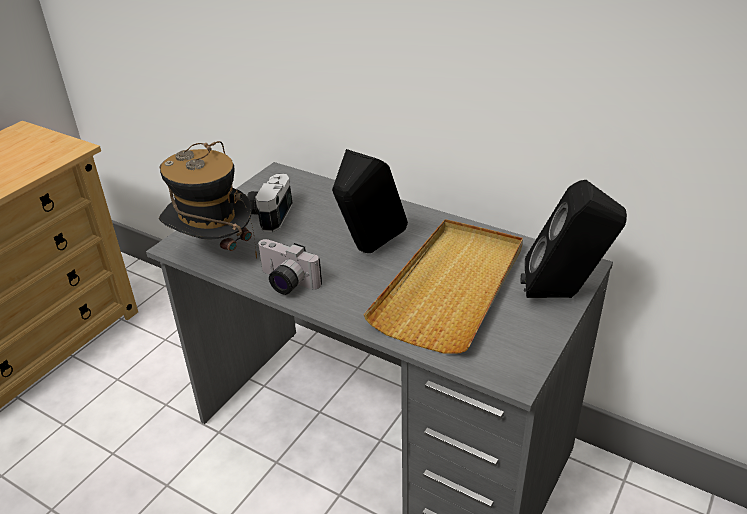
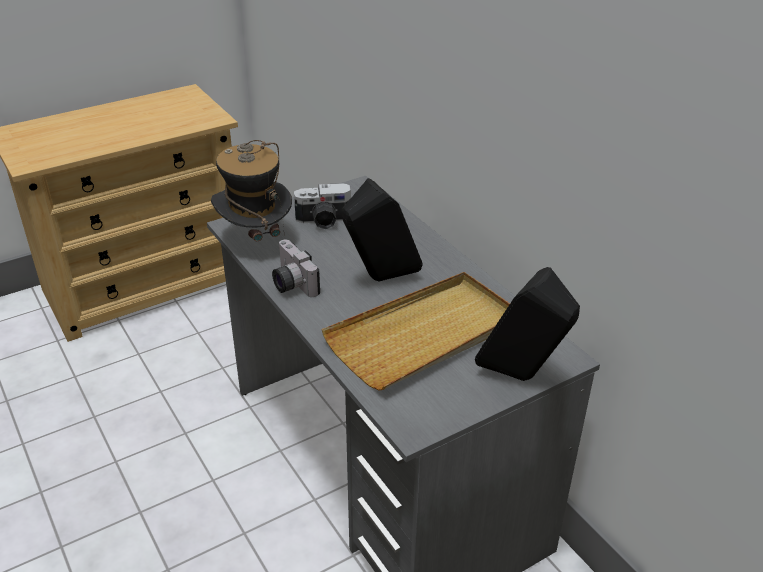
camera: 25 degrees right, 0 degrees up
(269, 214) = (323, 221): camera -> camera turned 135 degrees counterclockwise

